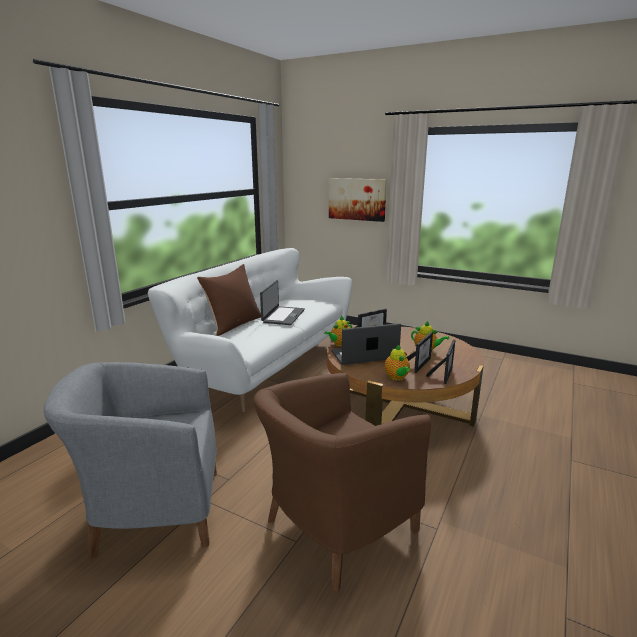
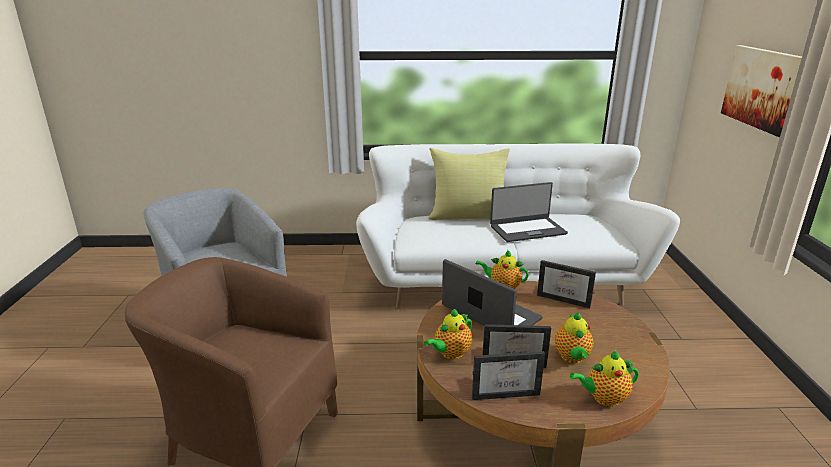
camera: 60 degrees right, 5 degrees up
(234, 324) = (469, 216): brown pillow -> yellow pillow
(463, 354) = (603, 398): none -> teapot

